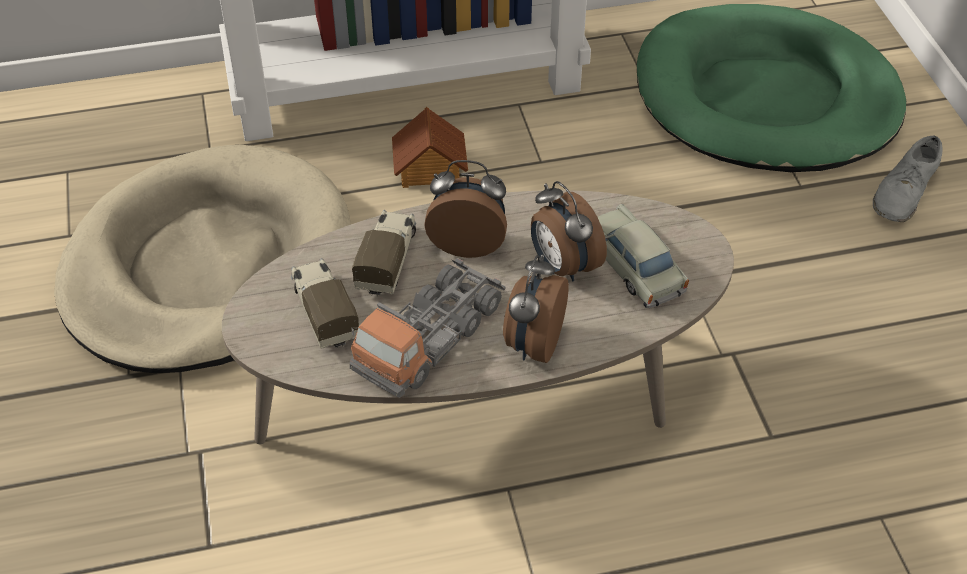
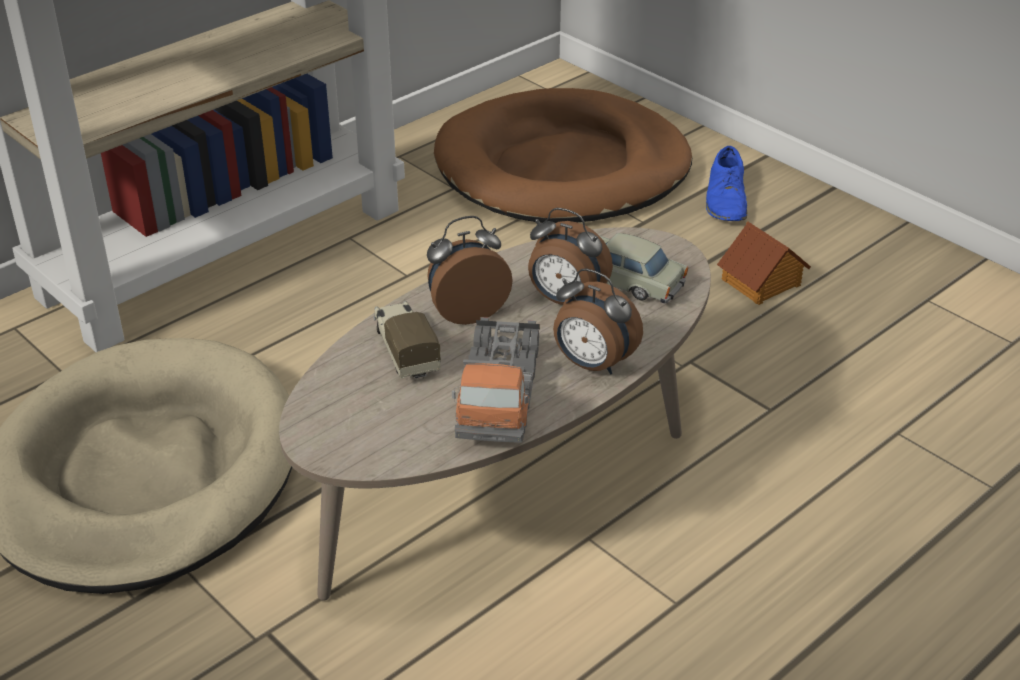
camera: 30 degrees left, 10 degrees down
(324, 312) = (382, 410): toy truck -> none
(429, 168) = (306, 315): toy house -> toy house (762, 282)
(533, 343) = (592, 364): alarm clock -> alarm clock turned 45 degrees counterclockwise
(765, 98) = (562, 168): green dog bed -> brown dog bed
(904, 192) = (726, 200): grey shoe -> blue shoe

